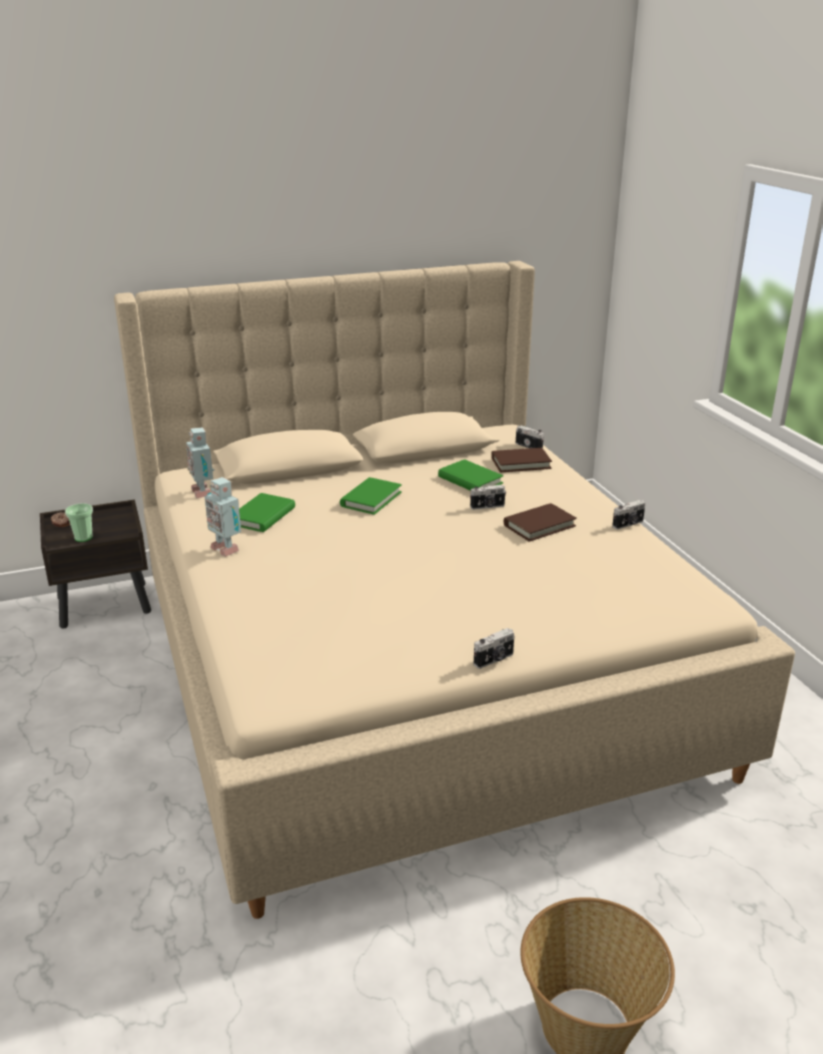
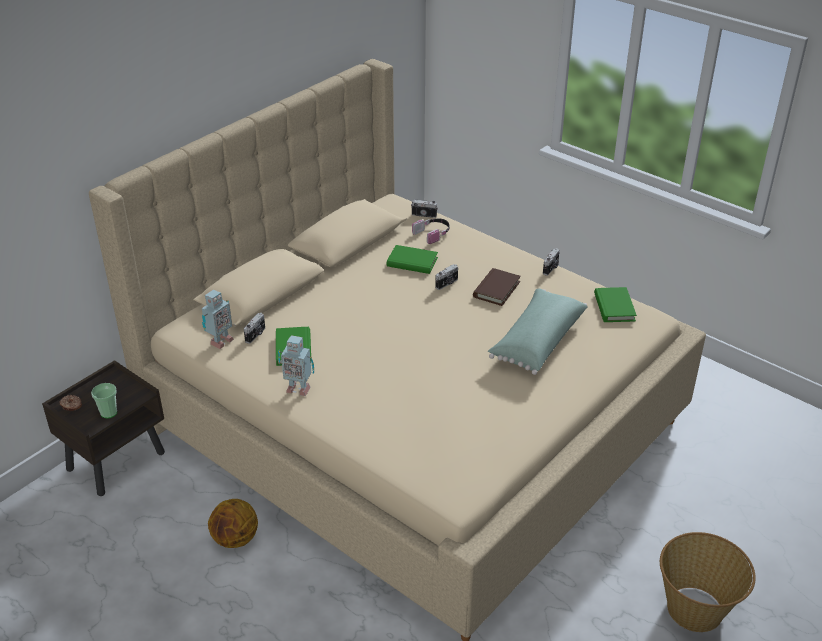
camera: 30 degrees left, 10 degrees up
(132, 709) = (235, 539): none -> basketball
(203, 492) = (220, 341): toy robot -> toy robot turned 90 degrees counterclockwise
(371, 499) = (358, 304): green book -> green book (614, 307)
(494, 660) = (564, 410): camera -> camera (256, 335)
(521, 463) = (433, 234): brown book -> headphones
(534, 584) = (536, 341): none -> green pillow

